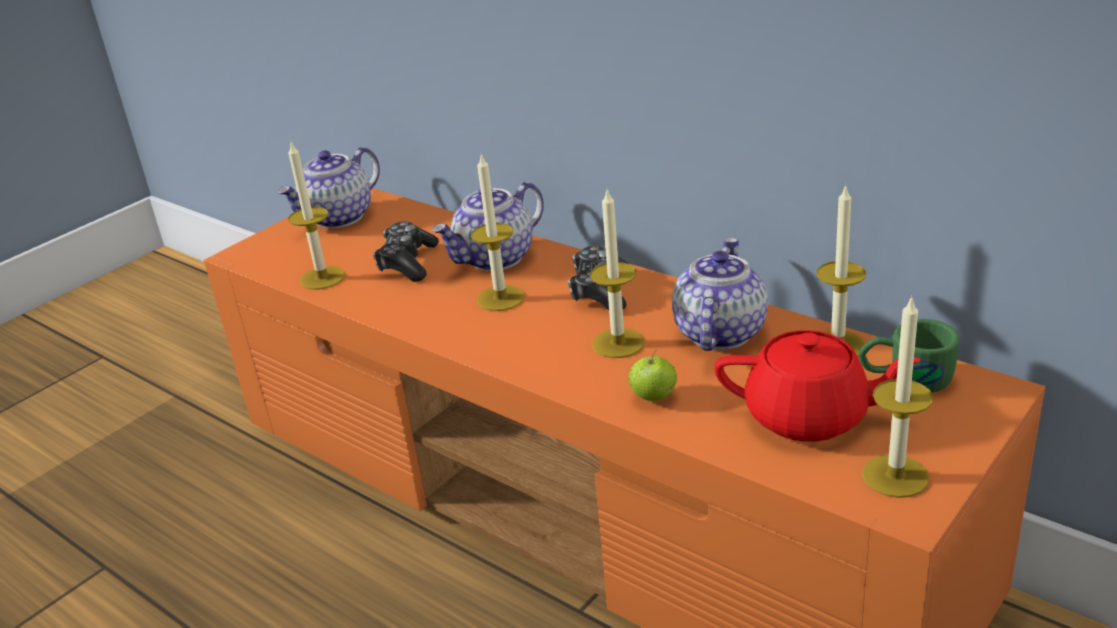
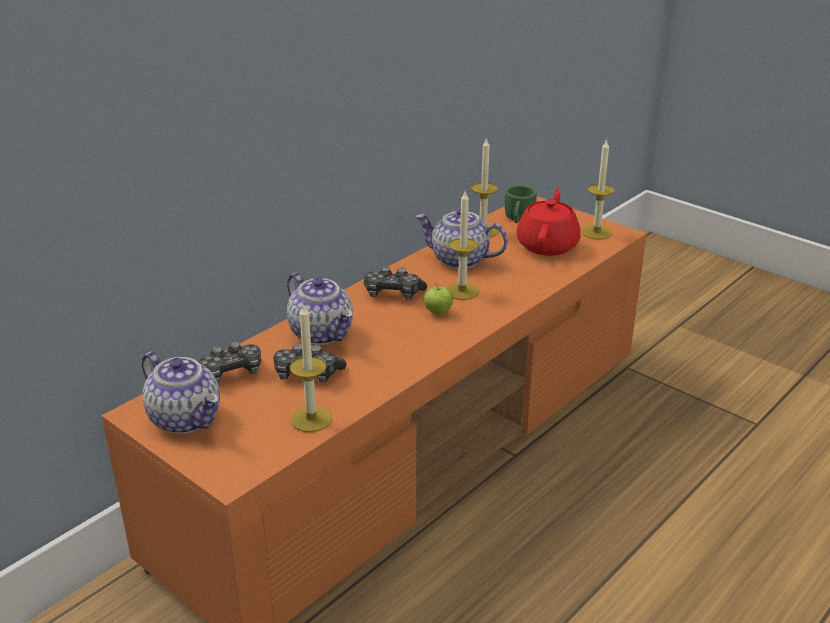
camera: 90 degrees left, 0 degrees up
(414, 223) = (230, 373): none -> game controller
(500, 298) = (386, 331): candle -> none
(653, 397) = (523, 284): apple -> apple (438, 312)

